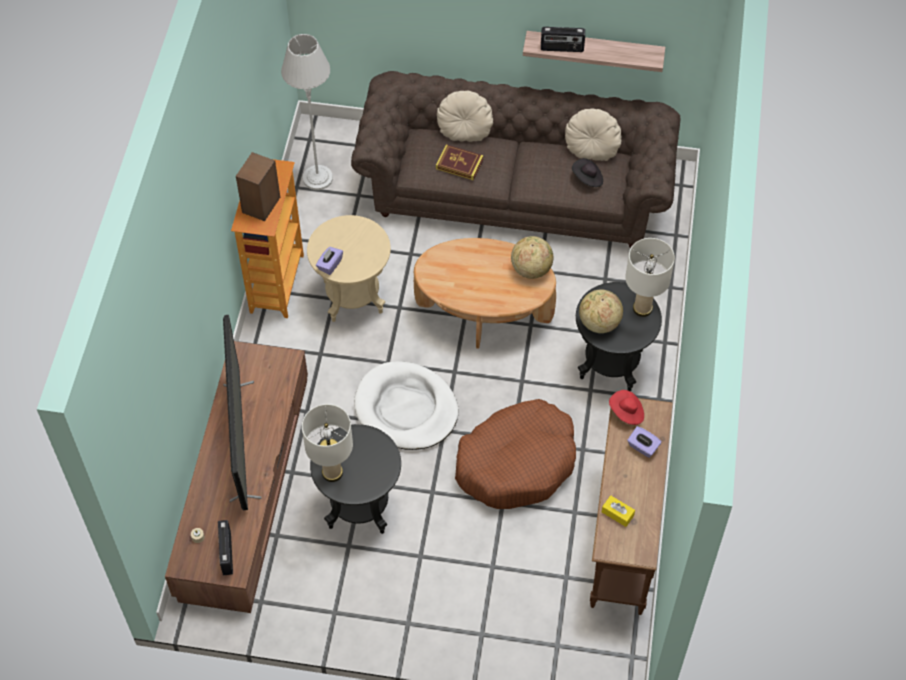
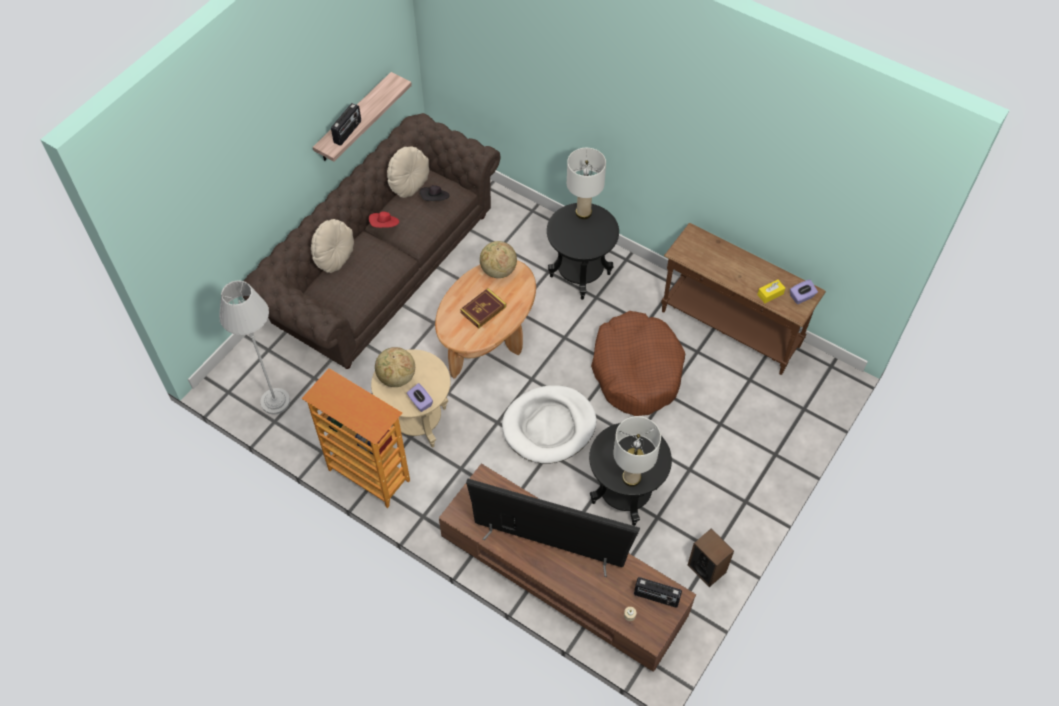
camera: 65 degrees left, 0 degrees up
(261, 205) = (361, 410): speaker -> speaker (706, 568)
(459, 164) = (366, 275): book -> book (483, 310)
(599, 323) = (582, 244): globe -> globe (396, 377)
(626, 413) = (685, 253): red hat -> red hat (385, 225)
(642, 447) = (720, 255): purple tissue box -> purple tissue box (801, 297)

